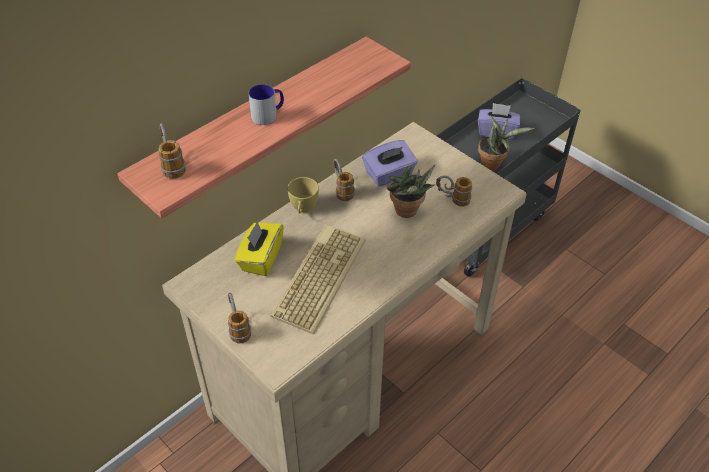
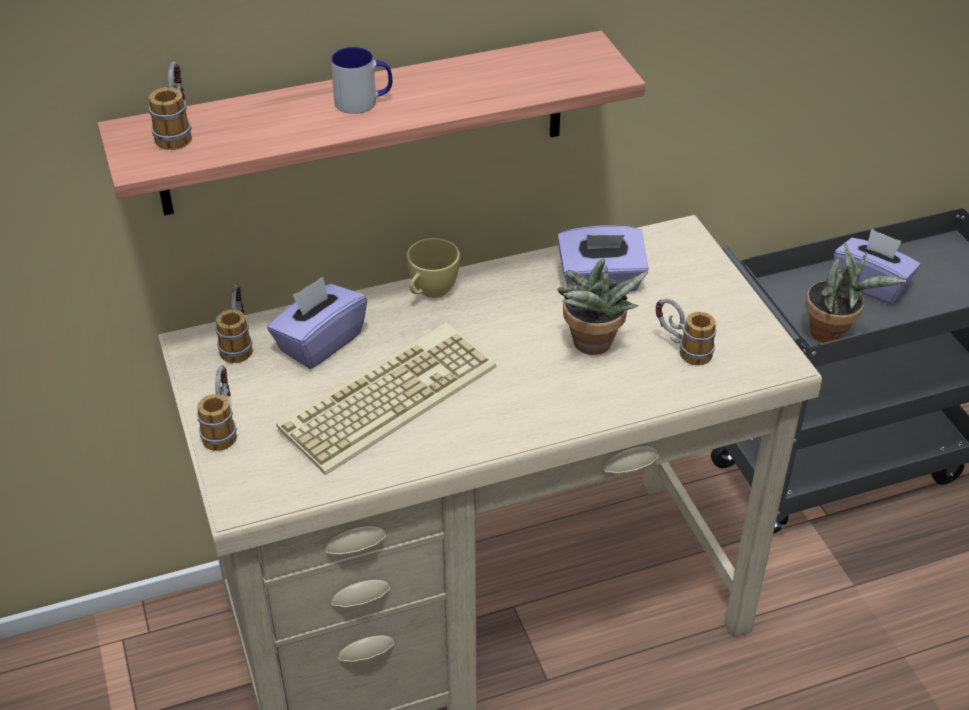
camera: 25 degrees right, 5 degrees down
(261, 258) = (320, 342): yellow tissue box -> purple tissue box
(341, 189) = (508, 282): mug -> mug (238, 342)

